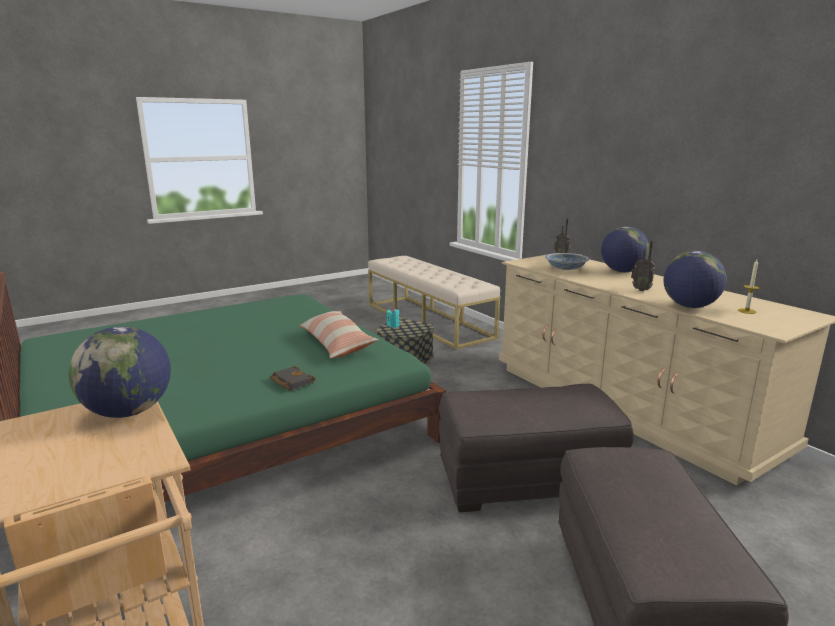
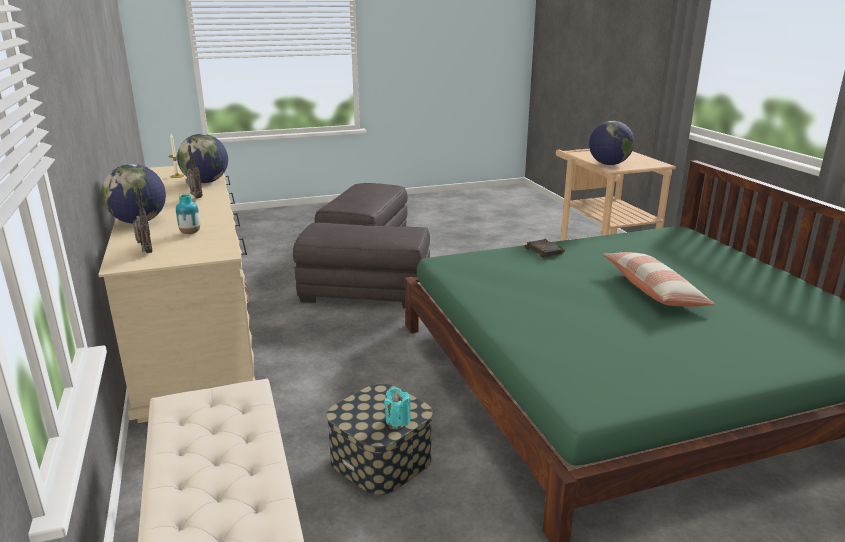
camera: 165 degrees left, 5 degrees up
(336, 344) = (505, 284): pillow -> pillow (653, 290)
(566, 268) = (190, 233): bowl -> vase

